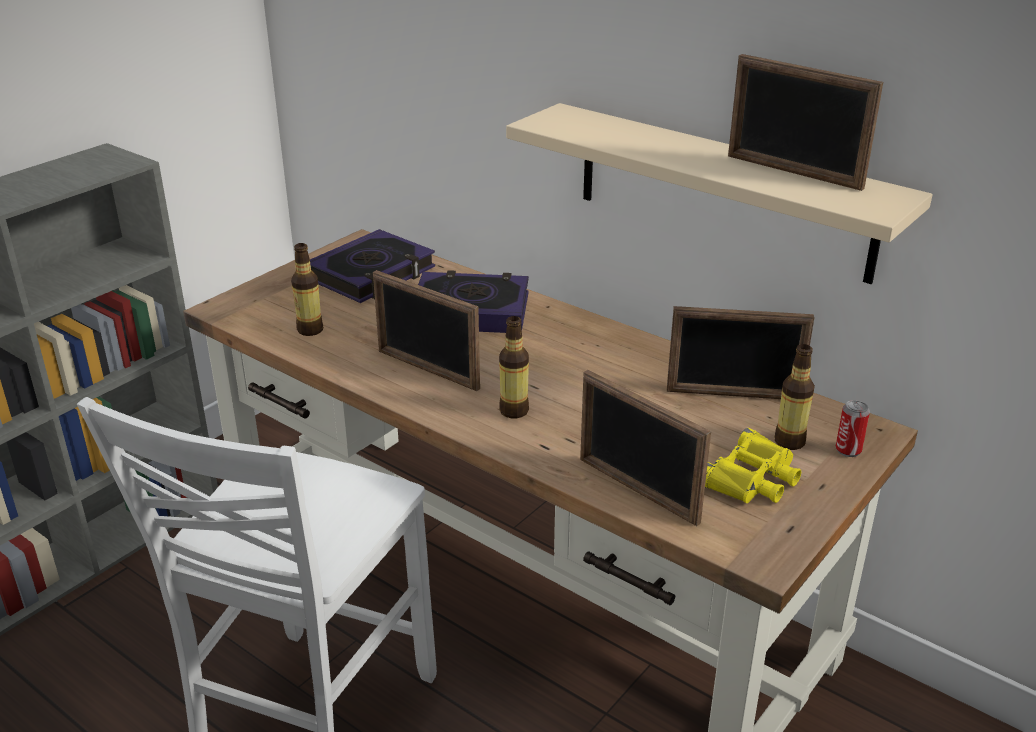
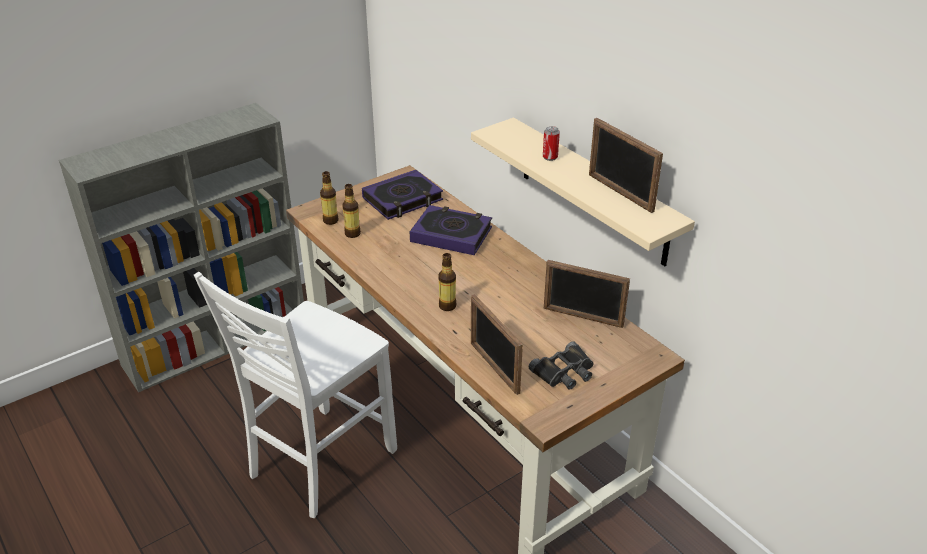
camera: 15 degrees right, 5 degrees up
(427, 370) = (409, 271): picture frame -> none
(752, 478) = (564, 372): yellow binoculars -> black binoculars
(789, 441) = (600, 353): bottle -> bottle (330, 220)
(848, 450) = (632, 365): can -> can (550, 157)

